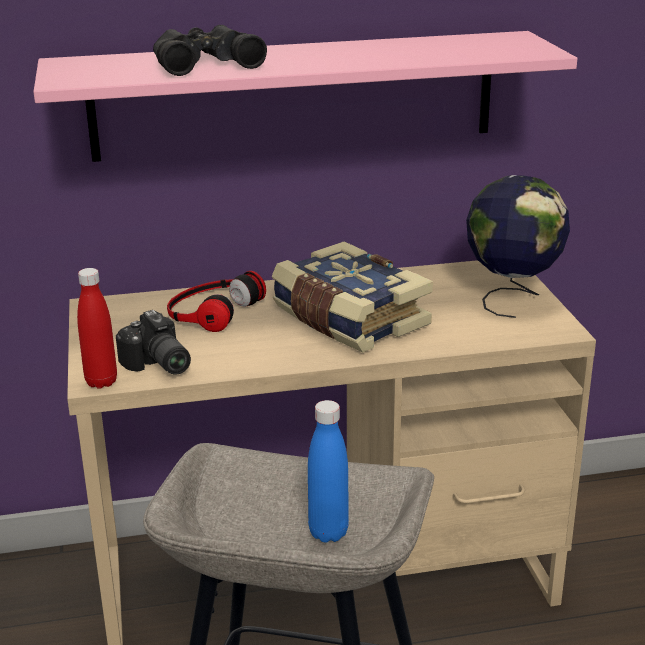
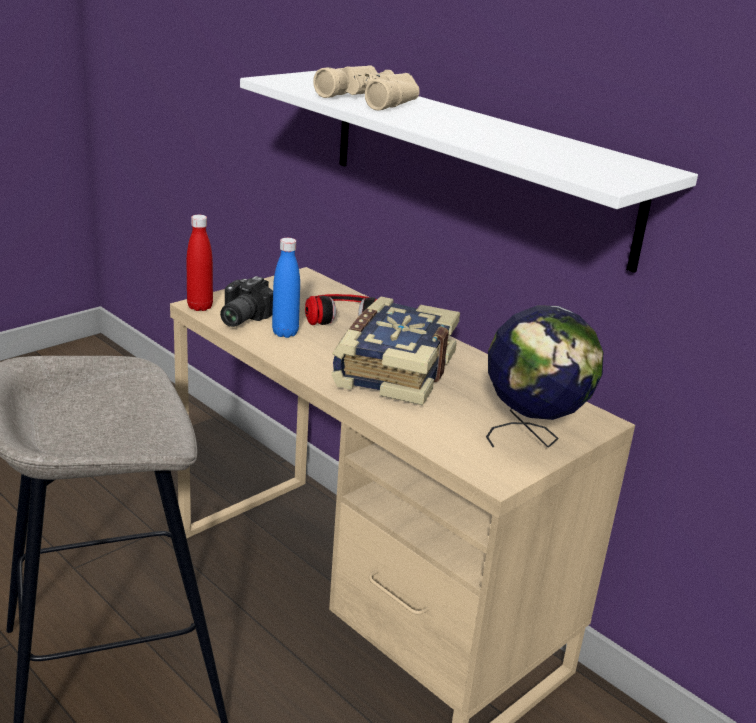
camera: 55 degrees right, 0 degrees up
(203, 63) = (374, 99): black binoculars -> beige binoculars
(294, 95) = (476, 163): pink shelf -> white shelf
(328, 532) = (79, 441): blue bottle -> blue bottle (285, 333)

